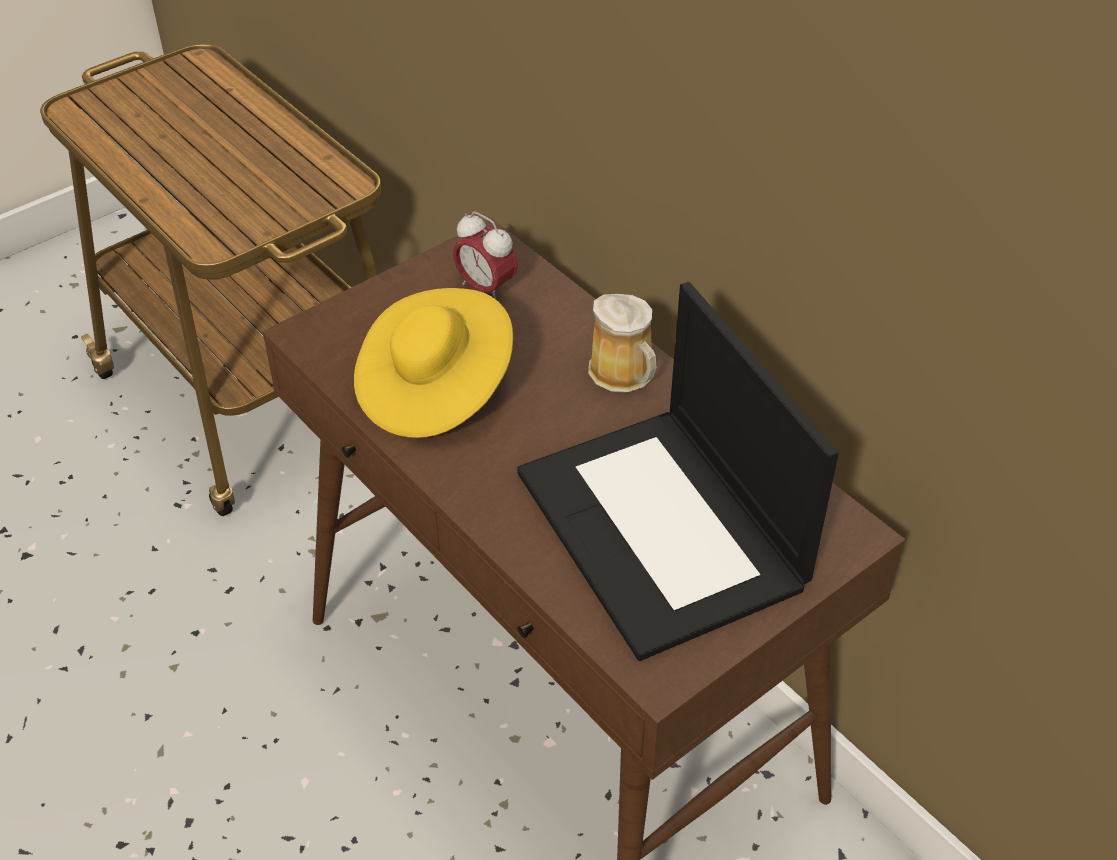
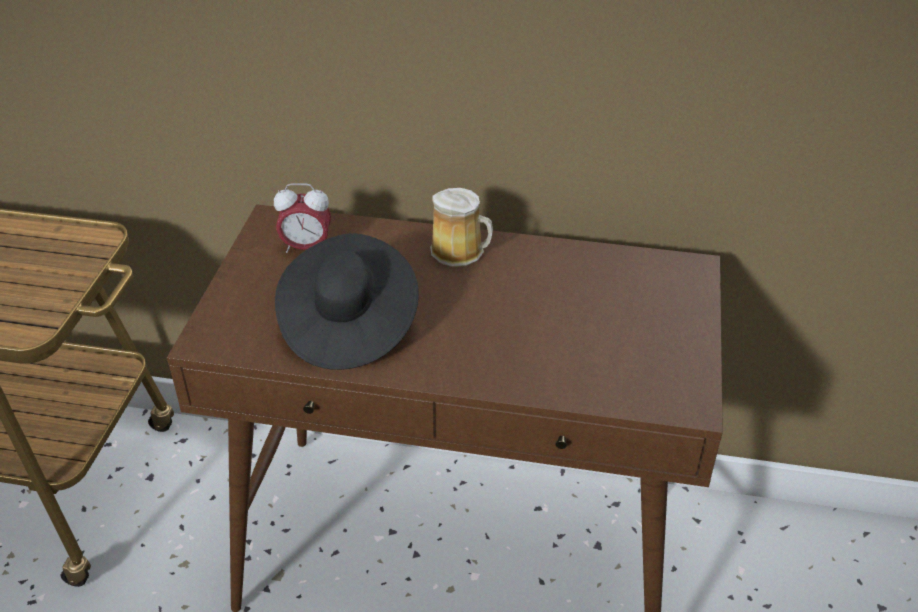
camera: 40 degrees left, 5 degrees down
(434, 389) = (348, 326): yellow hat -> black hat
(664, 530) = (593, 325): laptop -> none

